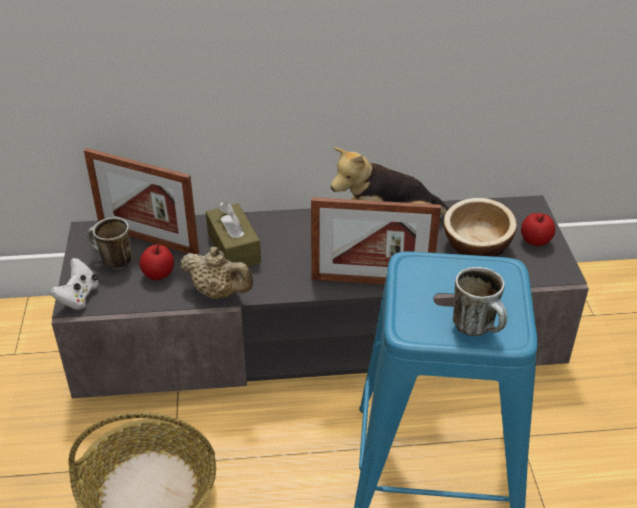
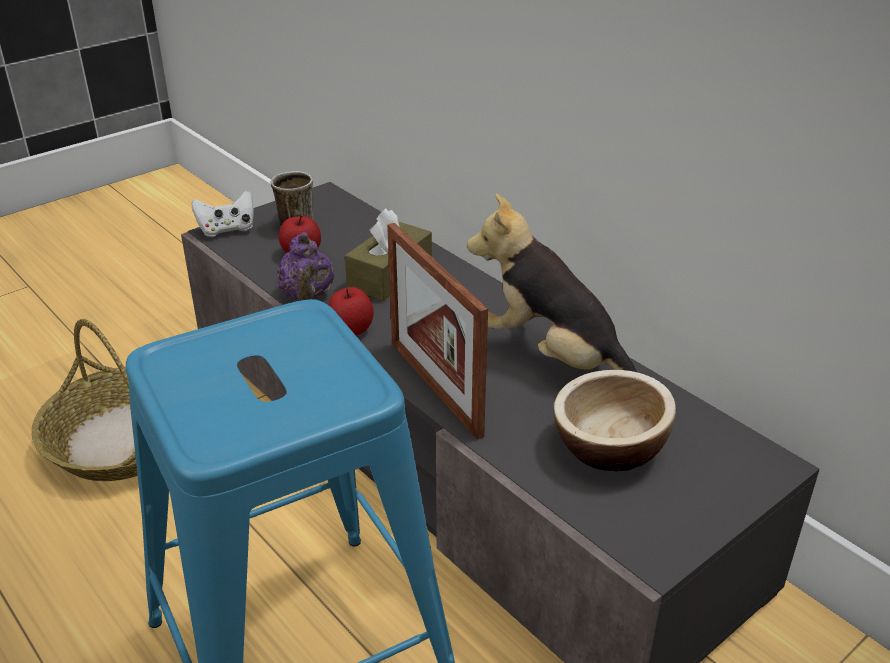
camera: 55 degrees right, 5 degrees down
(148, 240) = (347, 226): picture frame -> none
(219, 293) = (307, 297): beige teapot -> purple teapot
(479, 329) = (204, 410): mug -> none
(535, 241) = (694, 500): apple -> apple (352, 329)

